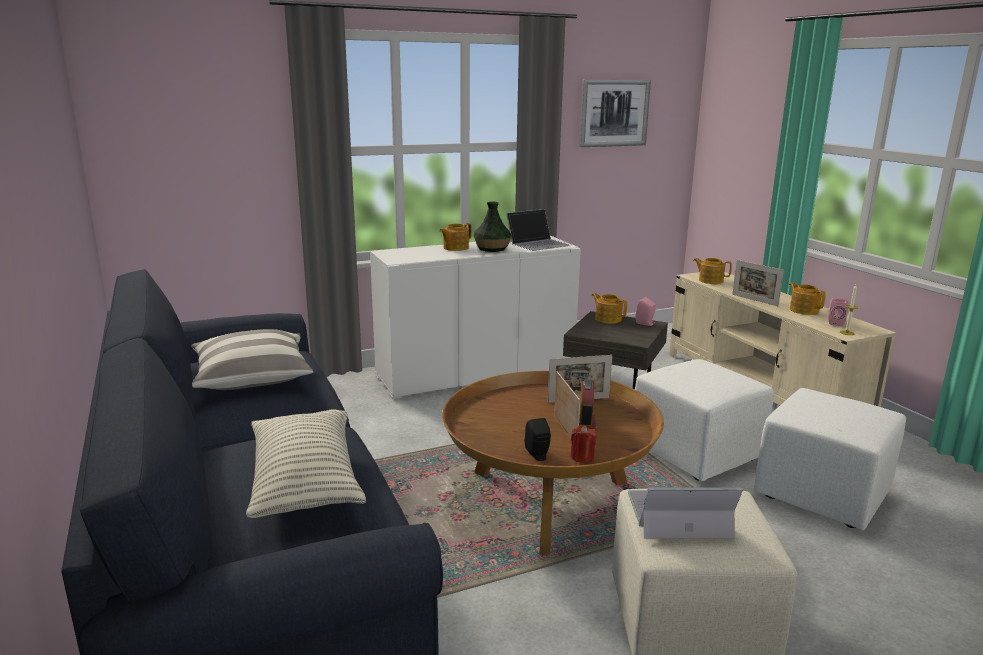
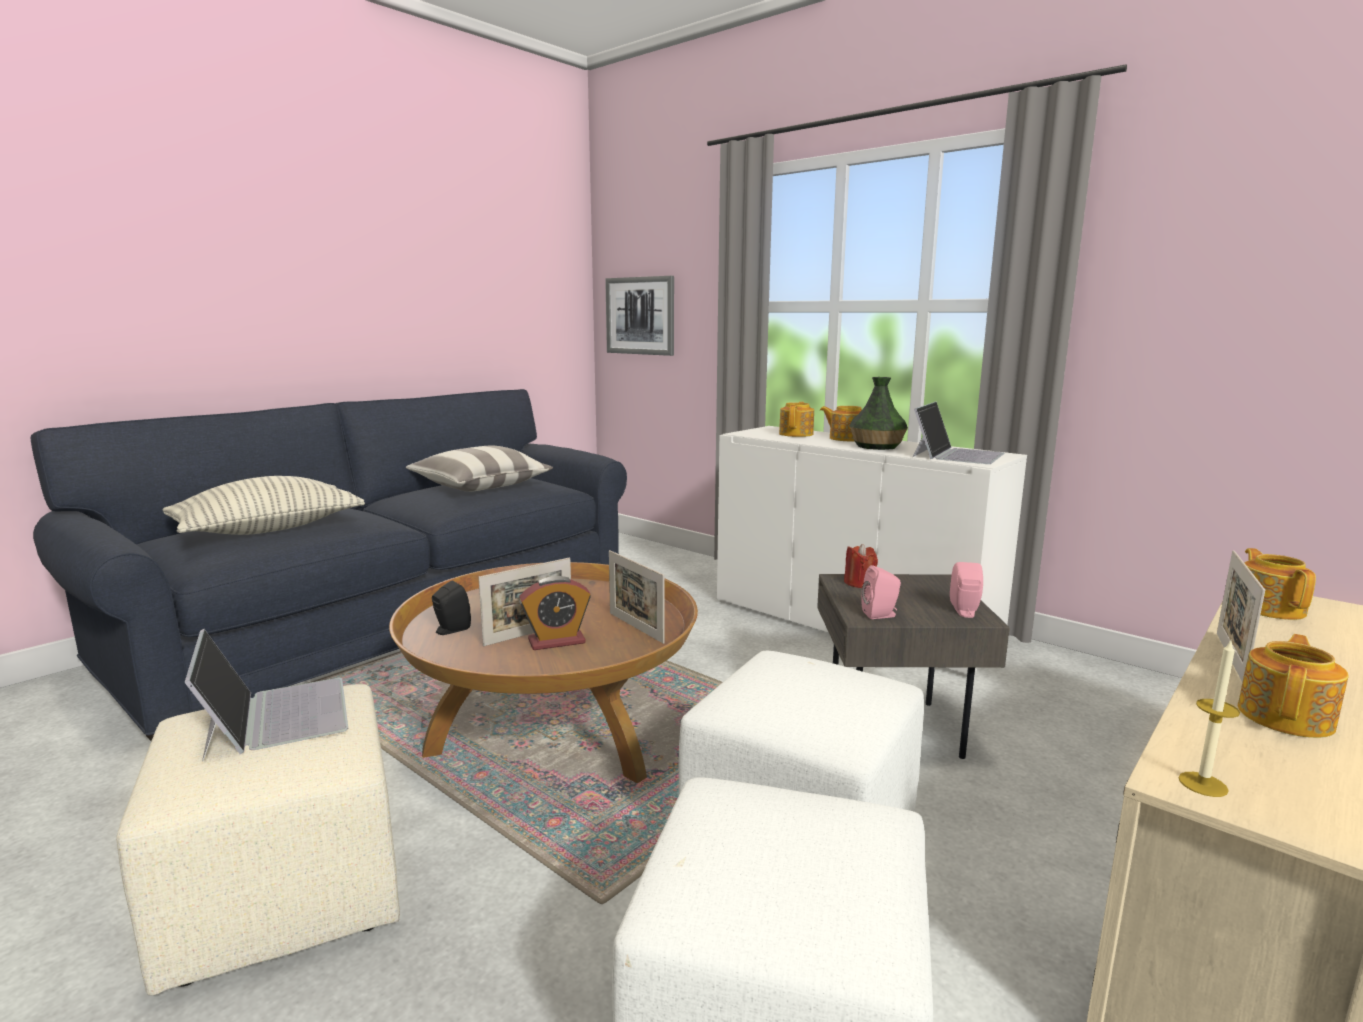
camera: 65 degrees right, 5 degrees down
(537, 243) = (957, 455): laptop -> laptop turned 90 degrees counterclockwise
(582, 457) = (457, 652): red candle -> red candle (859, 583)
(607, 319) = (935, 587): teapot -> teapot (796, 434)
(614, 113) = (1235, 244): picture -> picture (640, 316)
(834, 323) = (1264, 764): pink speaker -> pink speaker (881, 615)

